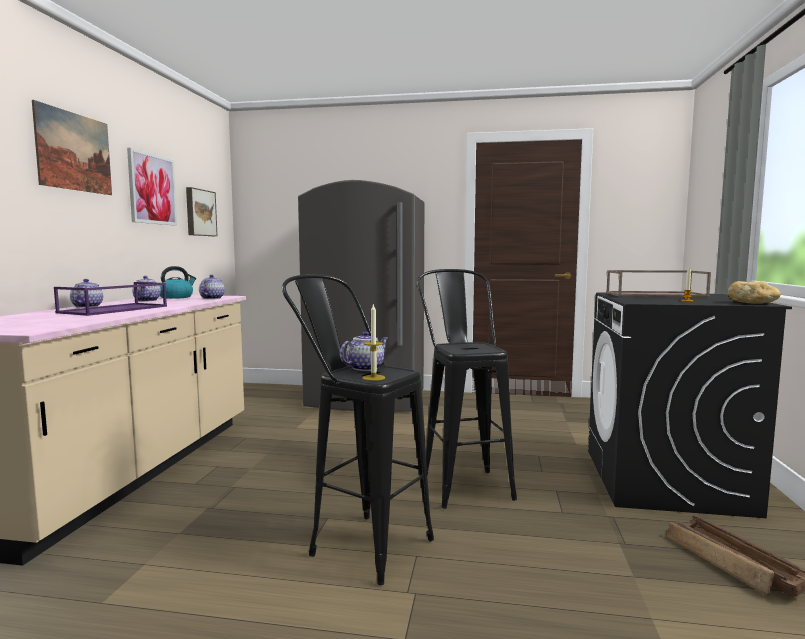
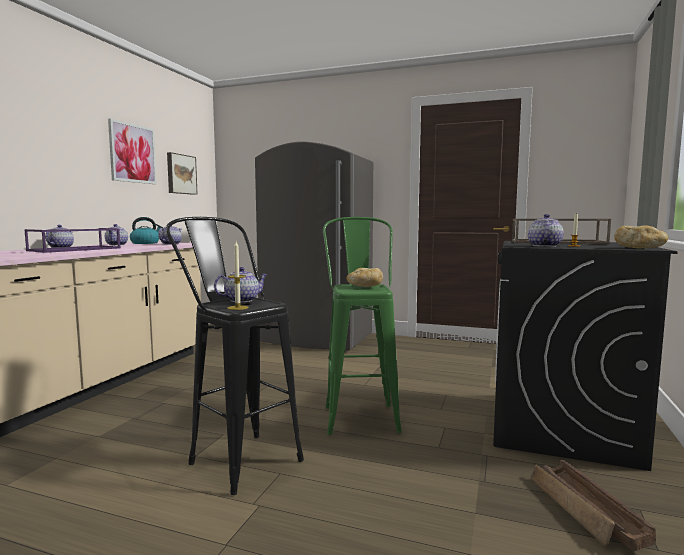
camera: 10 degrees right, 0 degrees up
(74, 152) = (56, 121): picture -> none
(462, 482) = (359, 413): black stool -> green stool
(470, 345) = (364, 286): none -> bread
(659, 301) = (544, 246): none -> teapot

